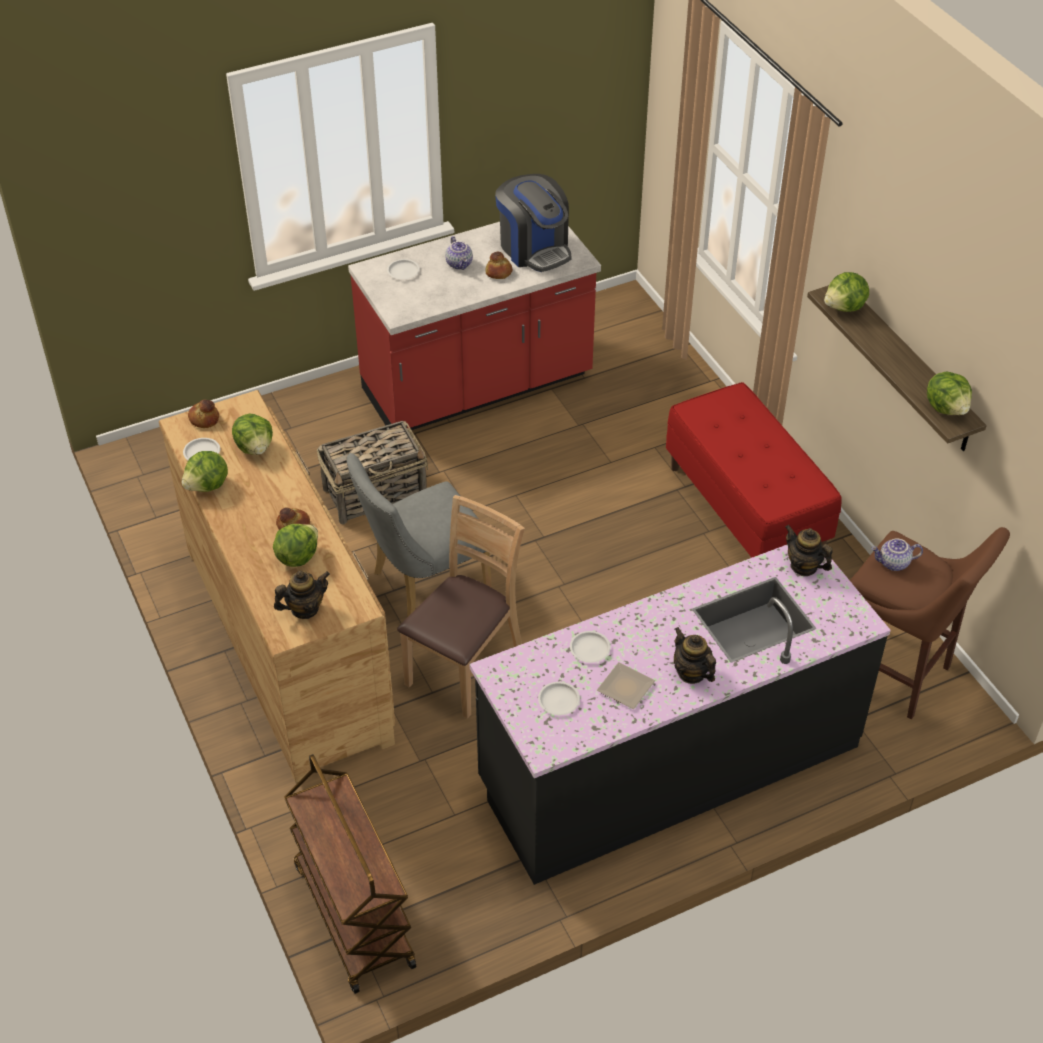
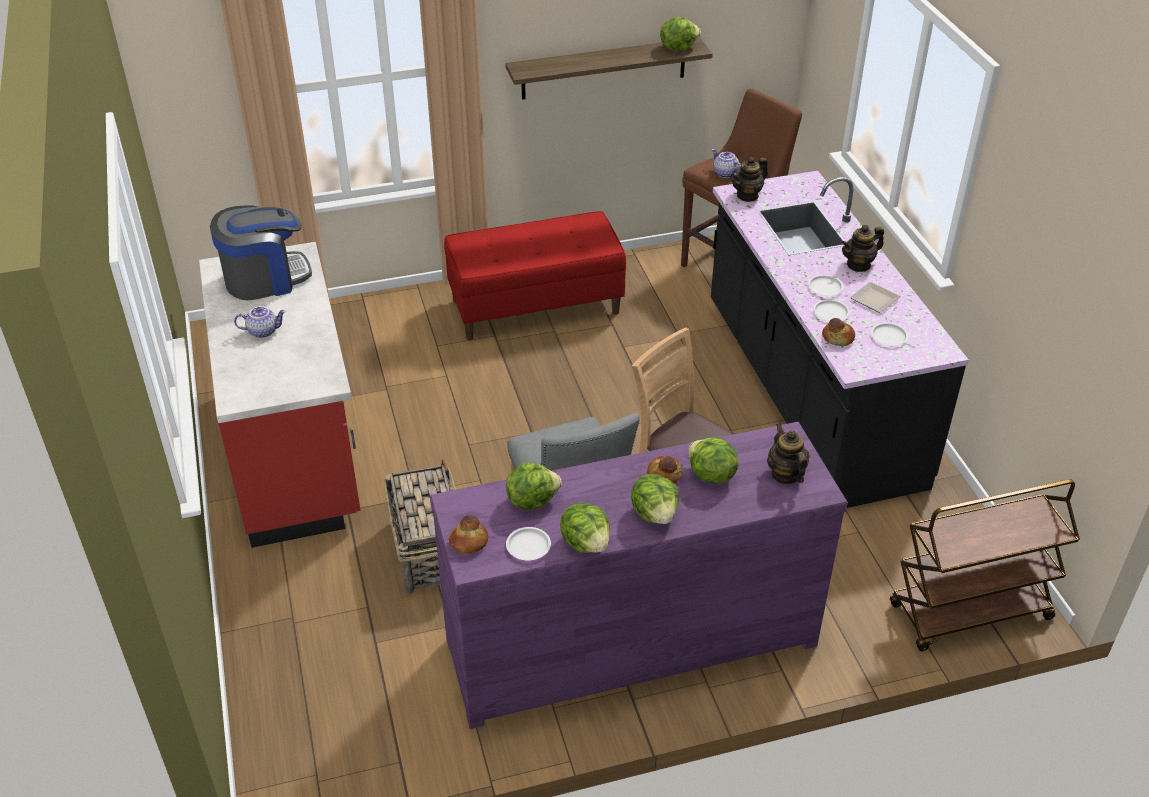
camera: 80 degrees left, 5 degrees down
(288, 641) = (629, 640): brown dresser -> purple dresser
(403, 271) = (253, 373): white plate -> white plate (824, 287)
(498, 272) = (293, 306): bread -> bread (838, 338)
(844, 307) = (542, 67): lettuce -> lettuce (655, 514)
(893, 563) = (724, 173): teapot -> teapot turned 135 degrees clockwise

